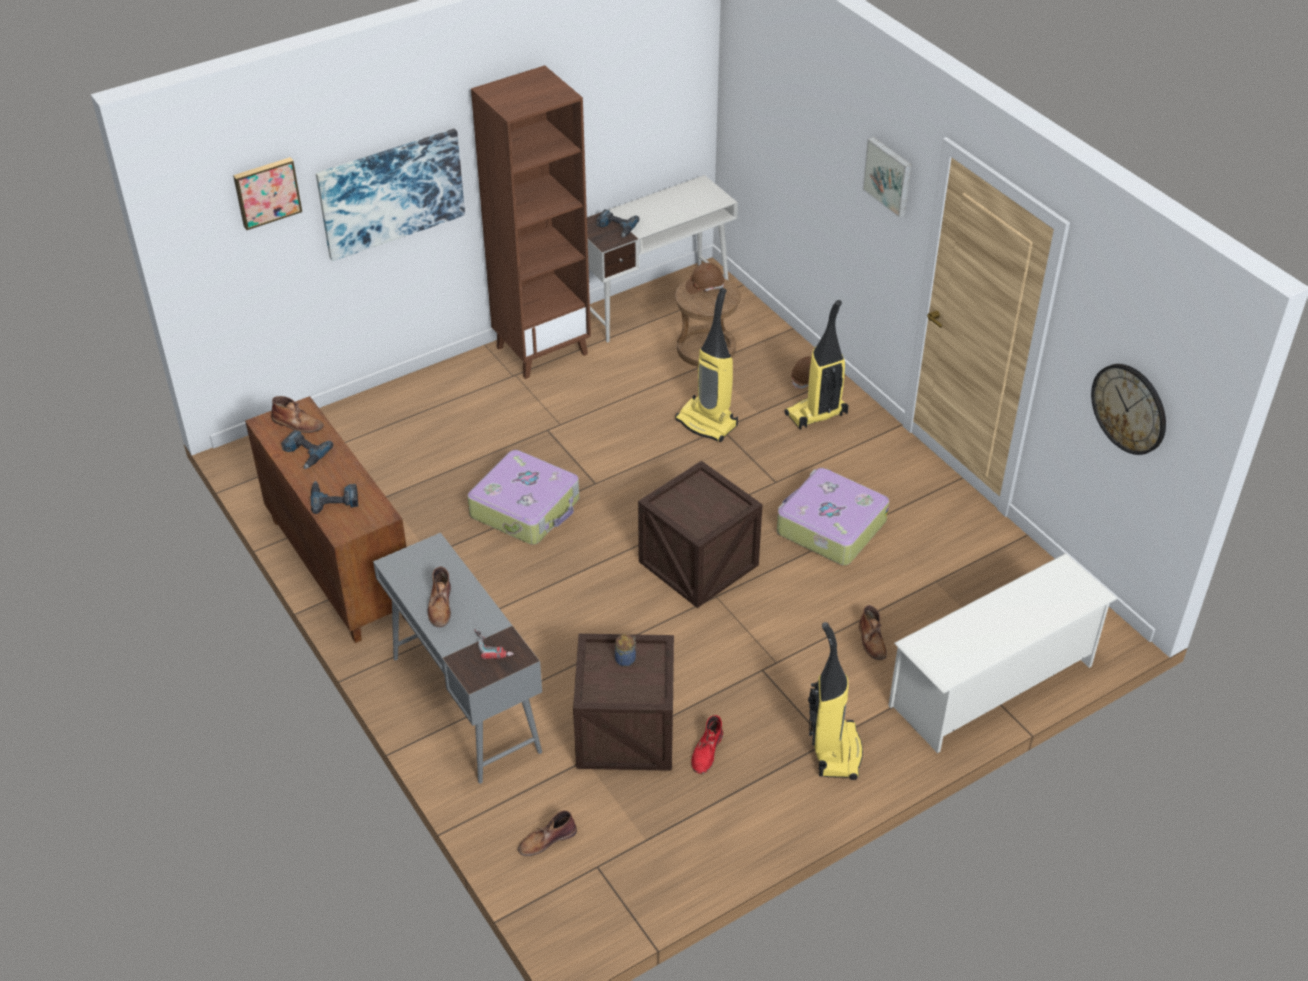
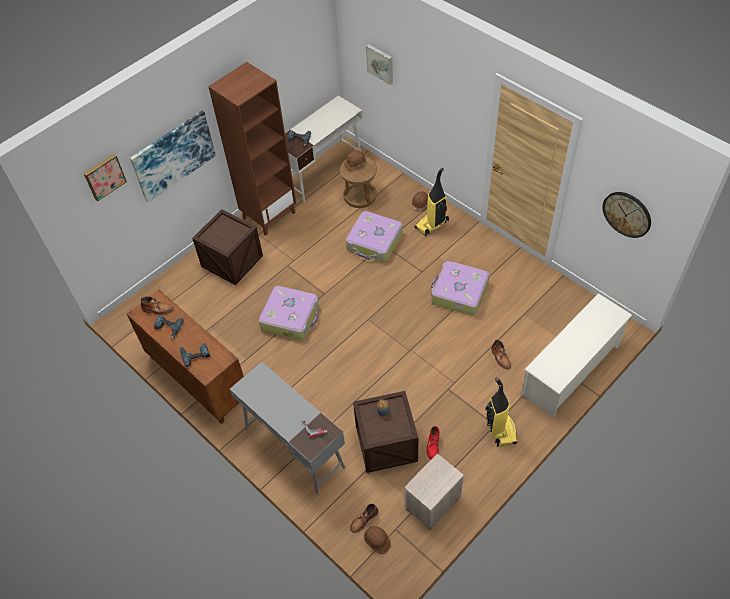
camera: 10 degrees left, 10 degrees up
(440, 606) = (276, 409): brown boot -> none
(558, 878) = (377, 541): none -> brown hard hat
(675, 839) = (432, 502): none -> nightstand
(698, 563) = (395, 331): crate -> crate (232, 261)
(707, 423) = (374, 242): vacuum cleaner -> suitcase
(889, 176) = (460, 94): picture -> picture (380, 63)

